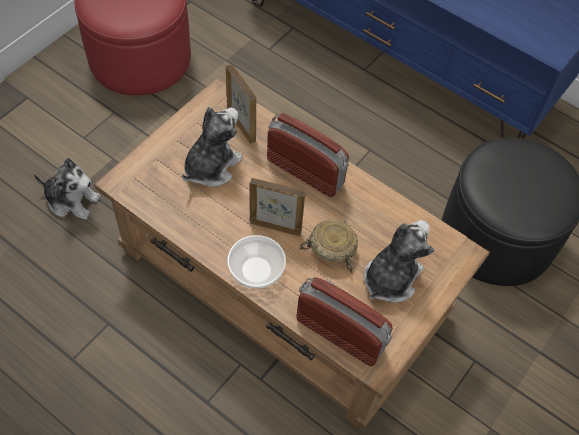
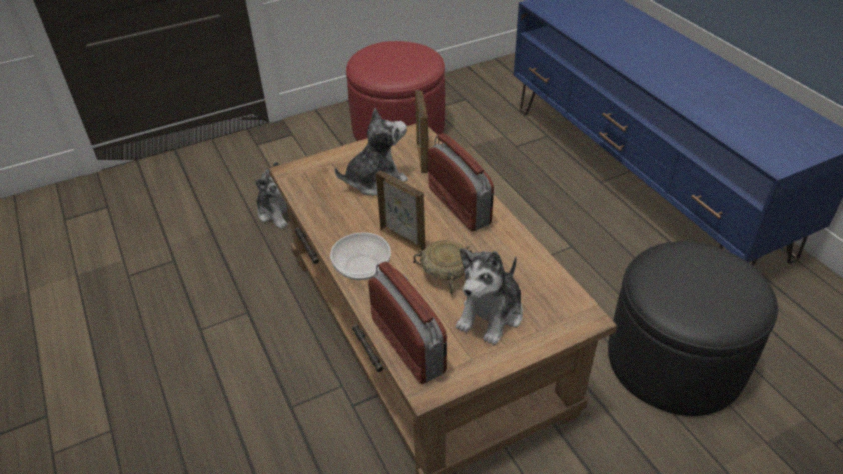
camera: 30 degrees right, 15 degrees down
(390, 278) = (491, 315): plush toy -> plush toy turned 150 degrees clockwise

